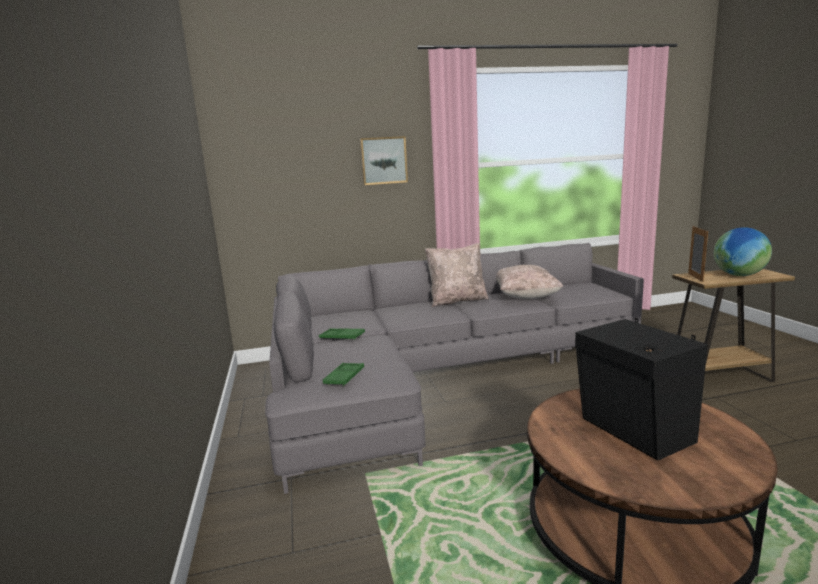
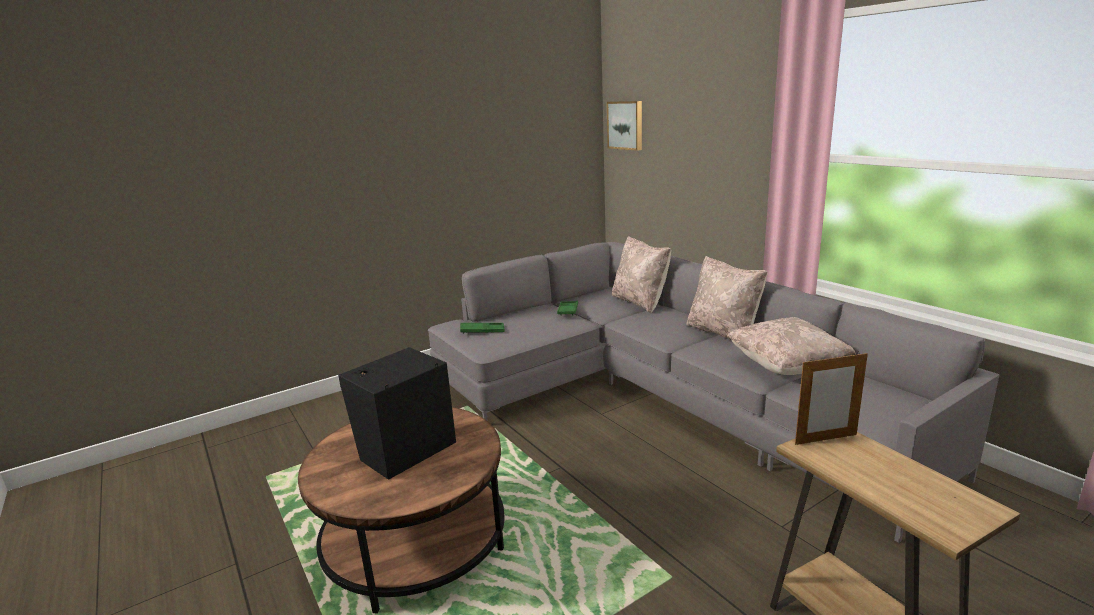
camera: 70 degrees right, 5 degrees up
(362, 312) = (640, 302): none -> beige pillow
(383, 160) = (733, 138): picture -> picture (626, 125)
(739, 275) = (890, 483): globe -> none

